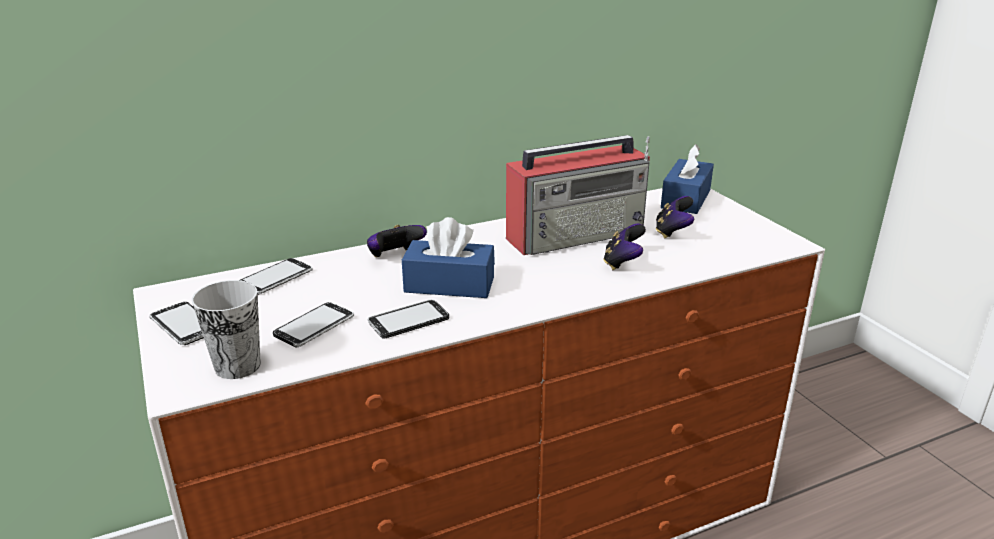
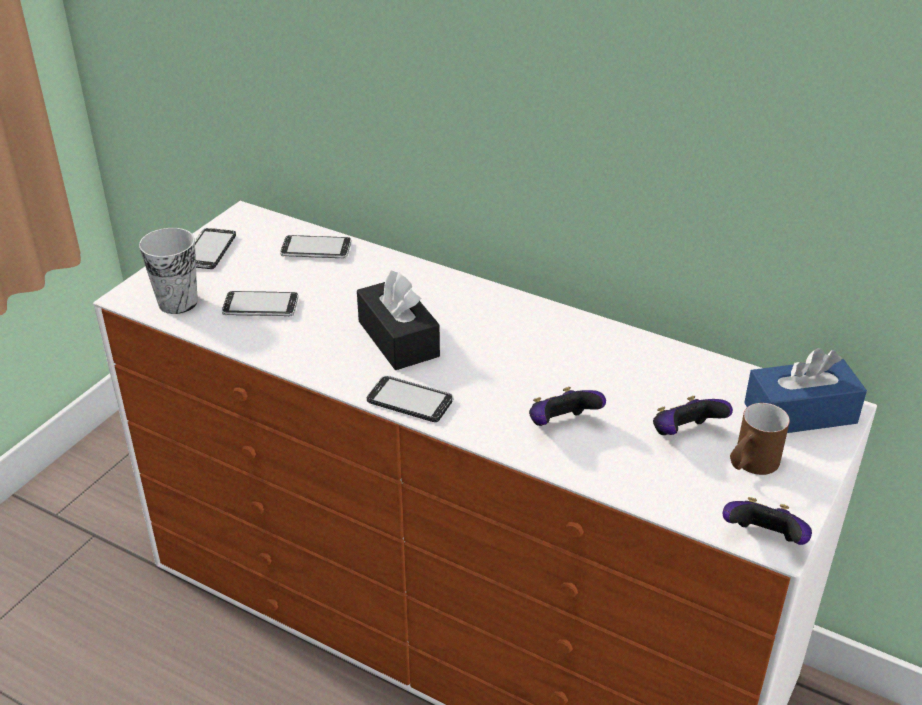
camera: 55 degrees right, 10 degrees up
(395, 257) = (418, 286): game controller -> game controller (763, 540)
(408, 321) = (314, 347): phone -> phone (410, 401)
(449, 284) = (398, 339): blue tissue box -> black tissue box
(577, 235) = (593, 370): radio -> none
(719, 226) = (750, 466): none -> brown mug

